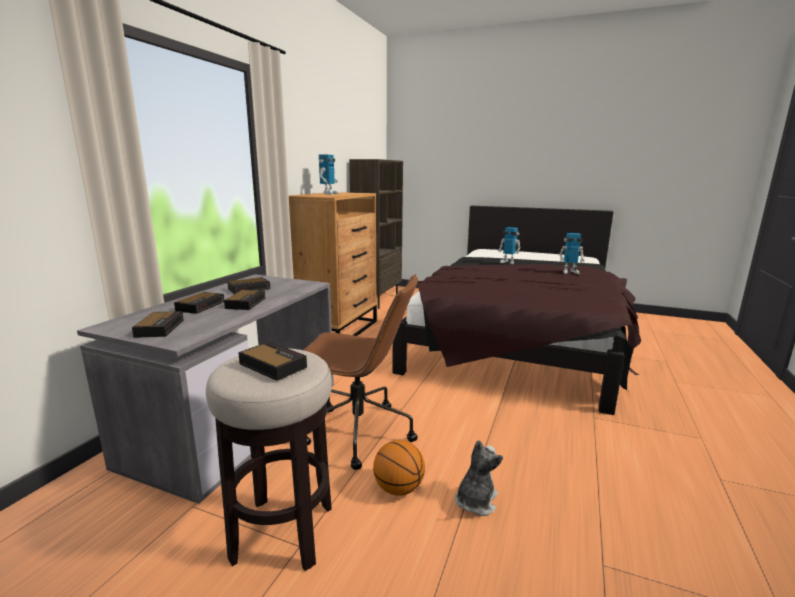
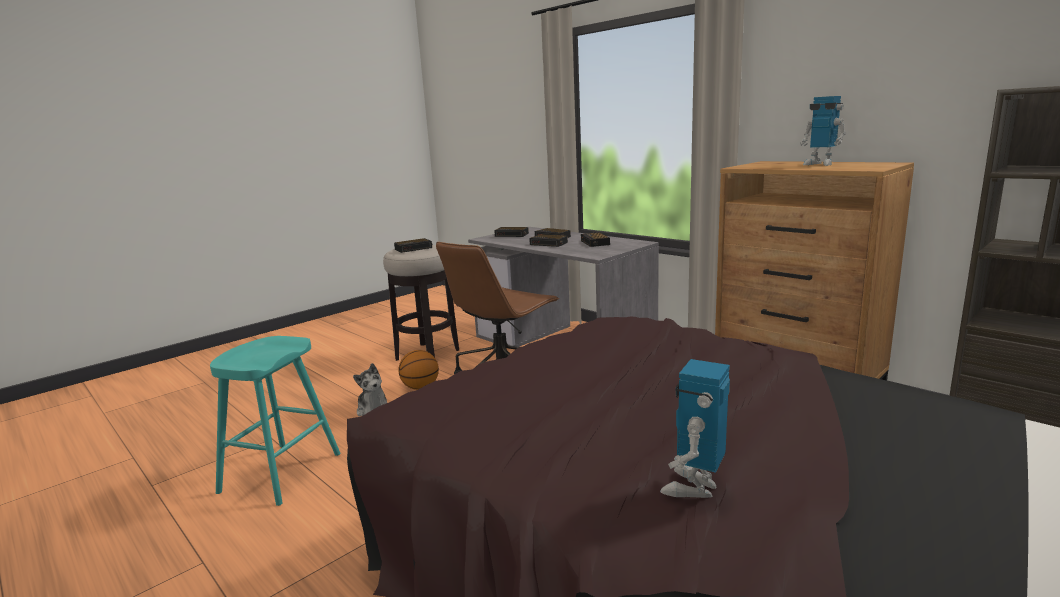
camera: 115 degrees right, 0 degrees up
(508, 262) = (883, 440): toy robot -> none
(624, 506) = (281, 473): none -> turquoise stool

